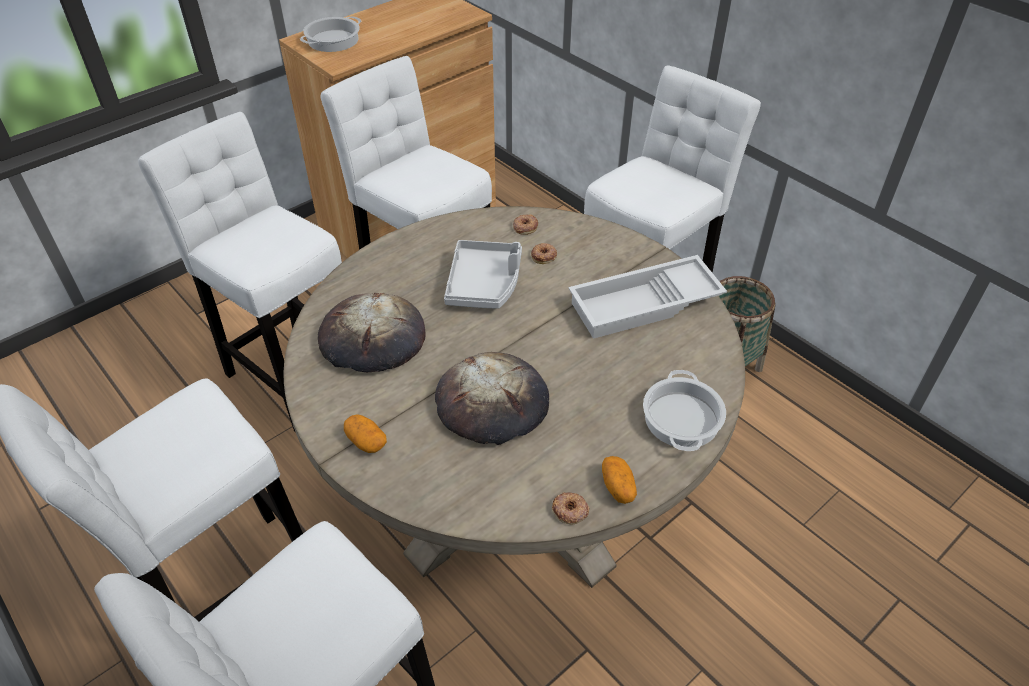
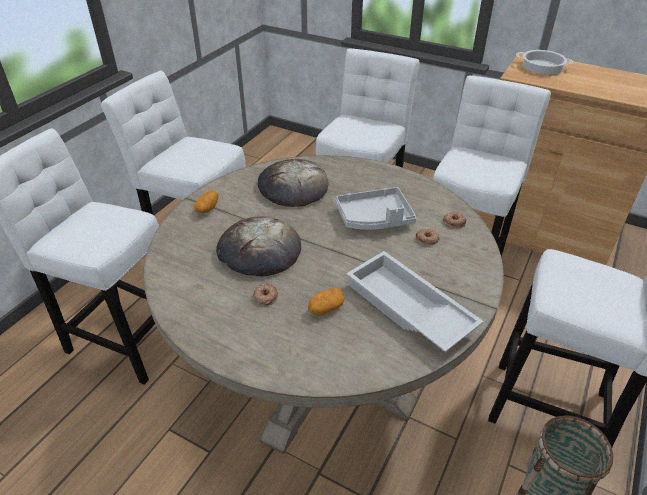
camera: 70 degrees right, 5 degrees down
(570, 510) = (175, 309): donut -> donut (265, 297)
(618, 487) = (202, 331): potato -> potato (326, 308)
(681, 418) = (285, 356): cooking pot -> none

